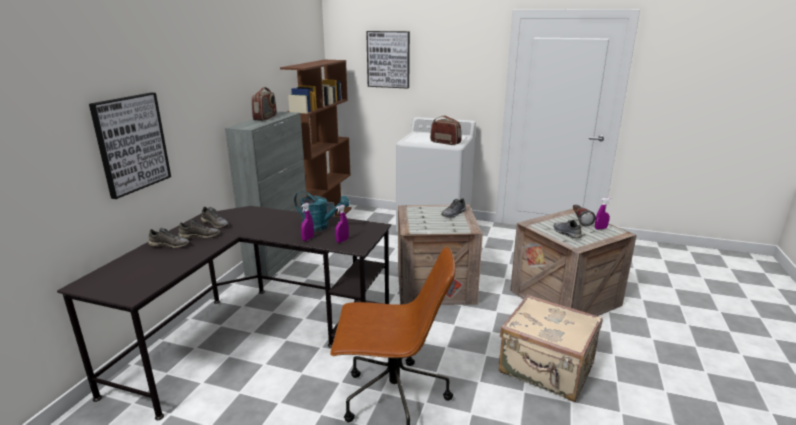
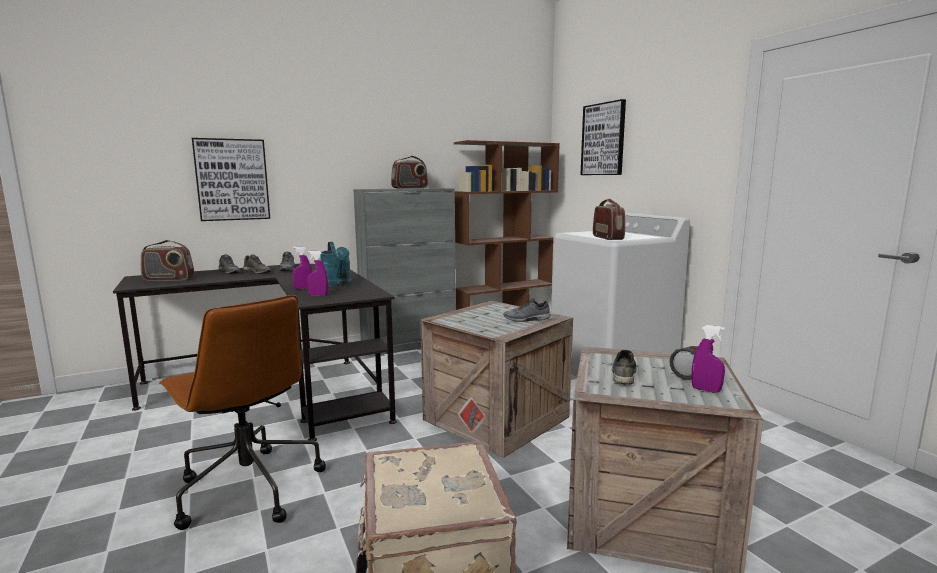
camera: 45 degrees right, 10 degrees down
(137, 274) = (168, 279): none -> radio

